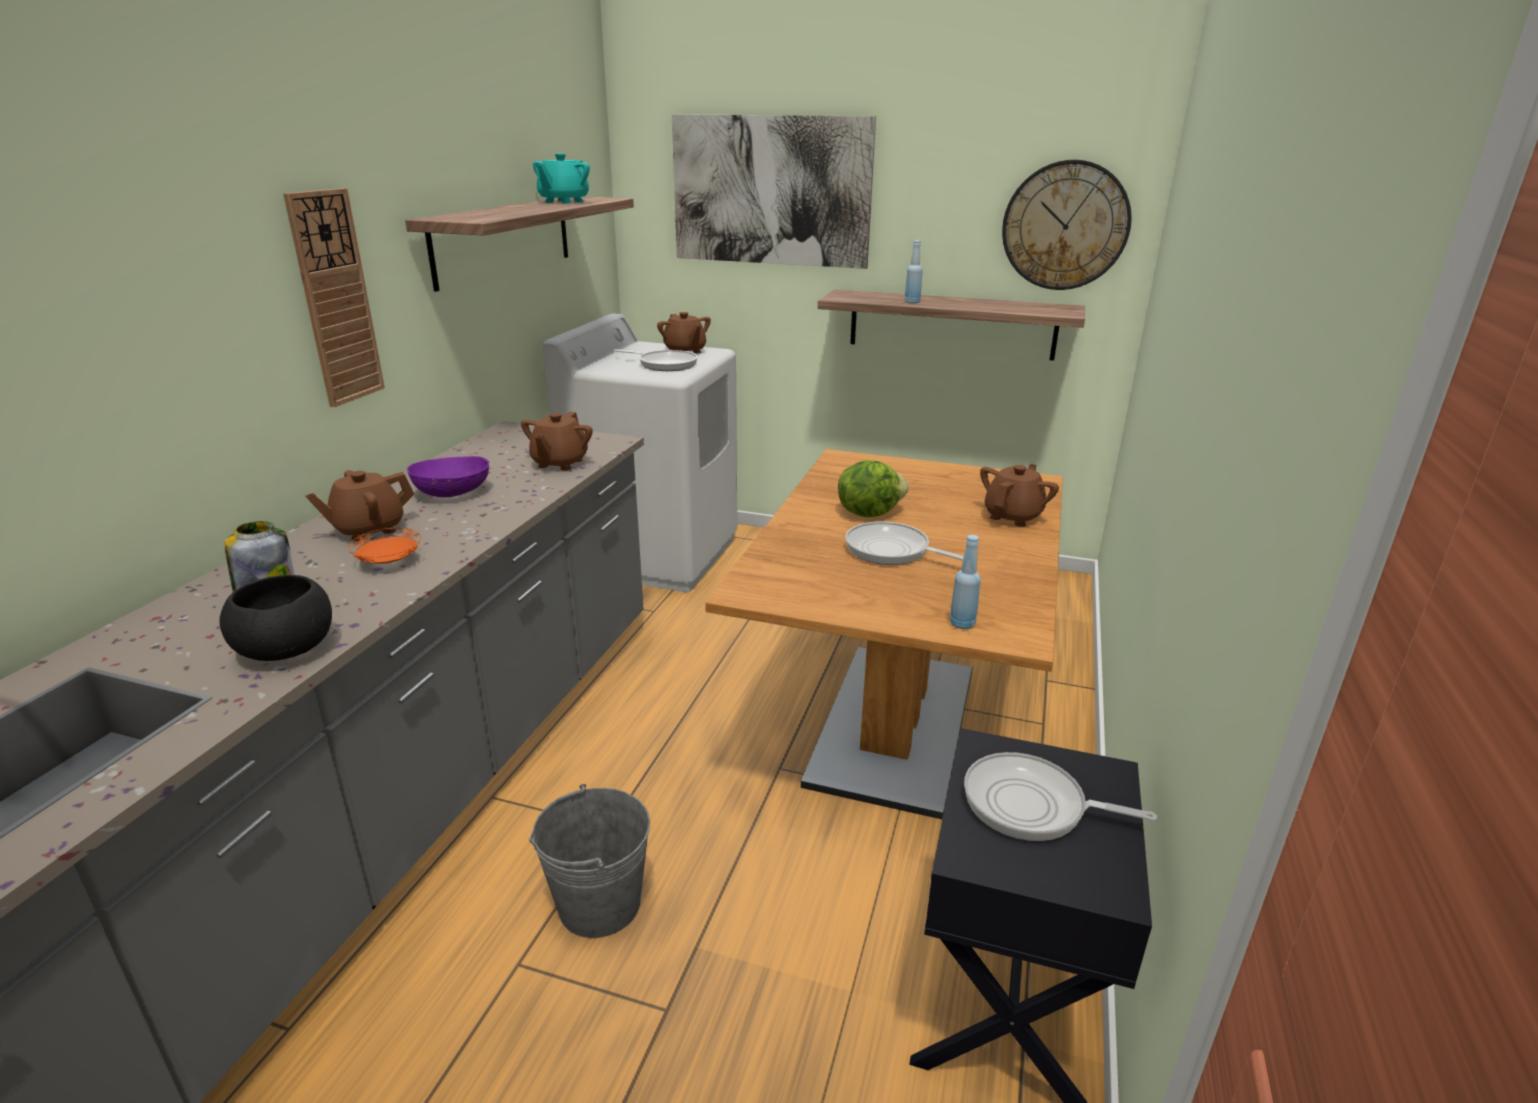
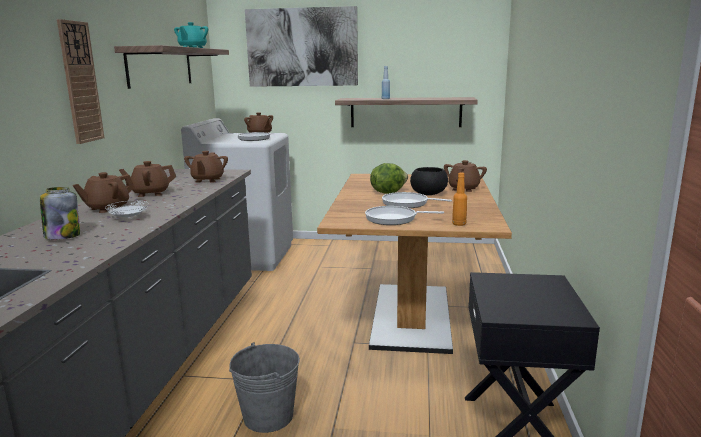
camera: 10 degrees left, 10 degrees down
(287, 649) = (87, 250): black bowl -> black bowl (428, 194)
(389, 562) = (129, 218): orange plate -> white plate
(452, 493) = (150, 193): purple bowl -> brown teapot
(962, 624) = (459, 224): blue bottle -> orange bottle
(1031, 805) = (520, 294): frying pan -> frying pan (394, 219)
(1065, 226) = (459, 57): wall clock -> none

